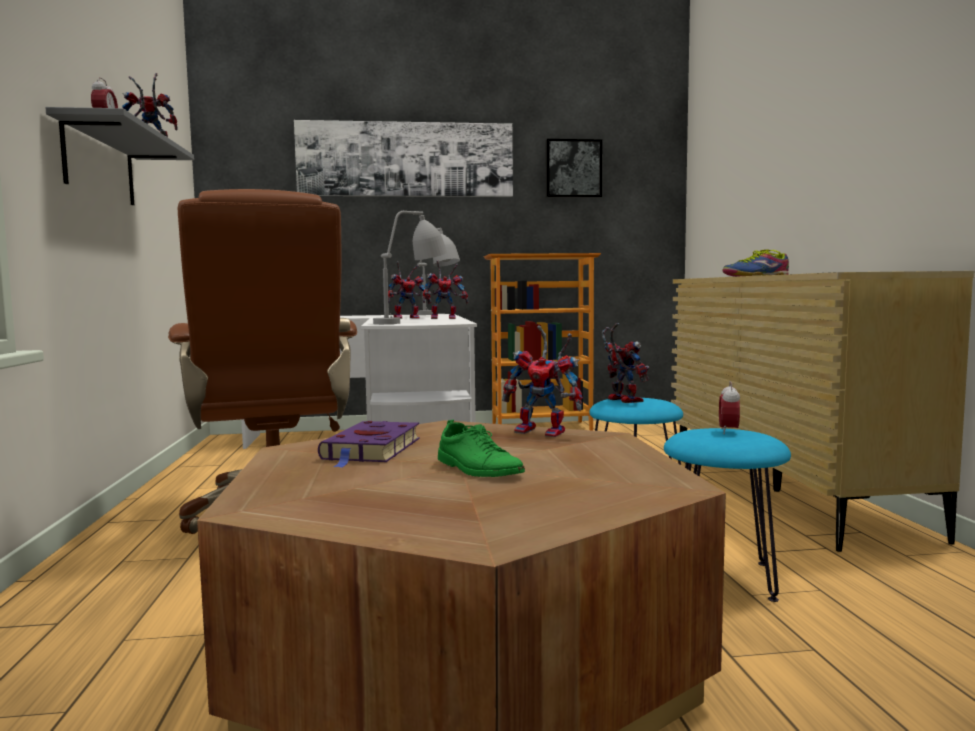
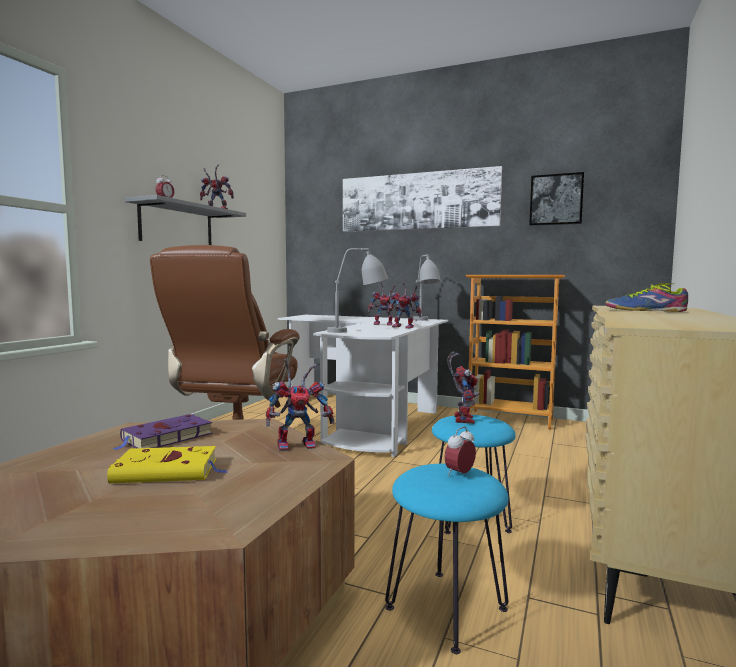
camera: 30 degrees right, 0 degrees up
(478, 469) = (169, 471): green shoe -> yellow book
(546, 432) = (299, 445): toy robot -> toy robot turned 75 degrees counterclockwise

